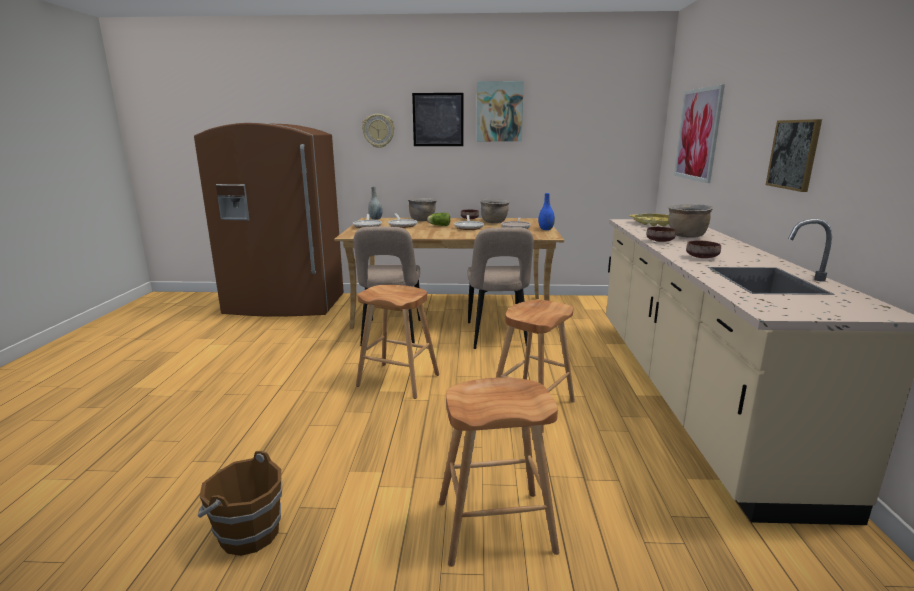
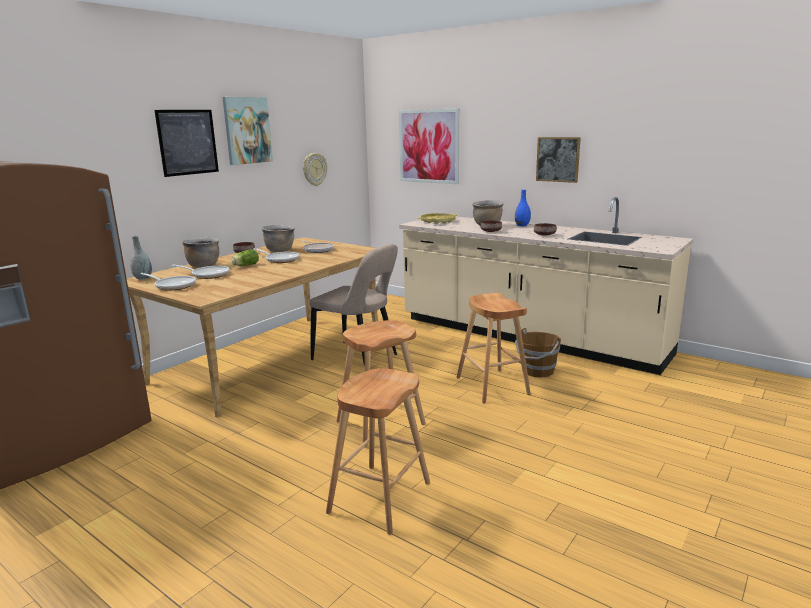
camera: 55 degrees left, 0 degrees up
(247, 533) = (565, 555): brown bucket -> brown bucket (537, 371)
(378, 131) = (117, 160): wall clock -> wall clock (314, 169)
(391, 334) = (272, 400): beige chair -> none
(494, 527) = (622, 444): brown stool -> brown stool (379, 498)
(546, 229) = (344, 245): blue vase -> blue vase (522, 225)

